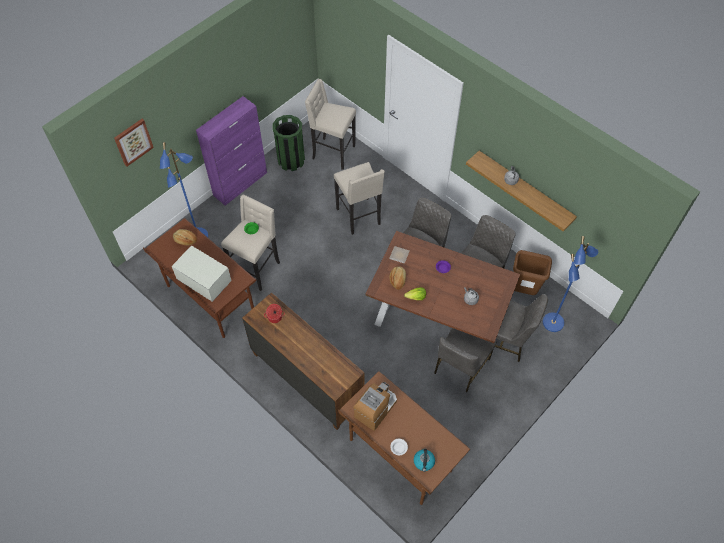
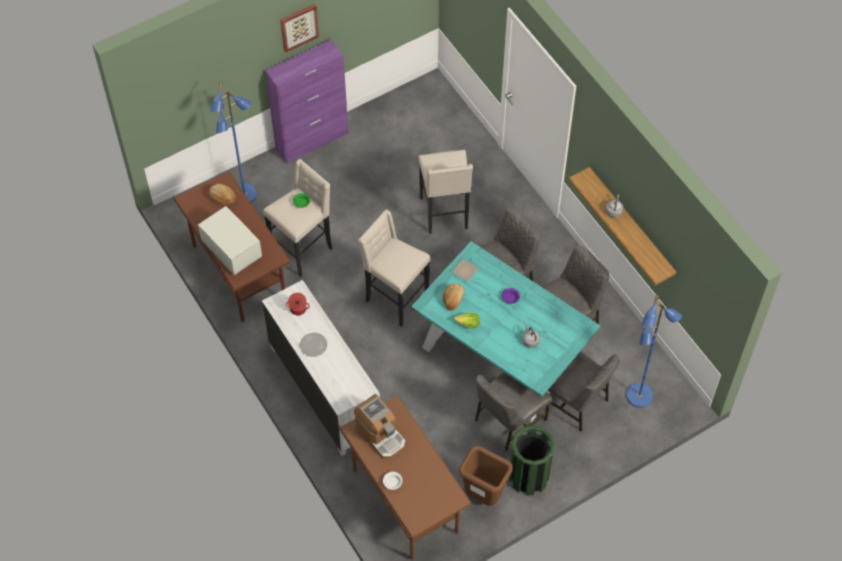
camera: 15 degrees right, 0 degrees up
(133, 142) = (188, 74): picture -> picture (299, 27)
(291, 160) = (382, 124): green trash can -> green trash can (528, 477)
(296, 345) = (313, 345): none -> plate
(306, 378) = (324, 391): brown dresser -> white dresser
(332, 153) = (436, 125): beige stool -> beige stool (395, 298)
(375, 408) = (381, 435): coffee machine -> coffee machine turned 90 degrees clockwise
(424, 462) = (415, 504): kettle -> none
(438, 315) = (503, 354): brown dining table -> turquoise dining table
(524, 290) = (617, 349): brown trash can -> brown trash can (484, 496)

